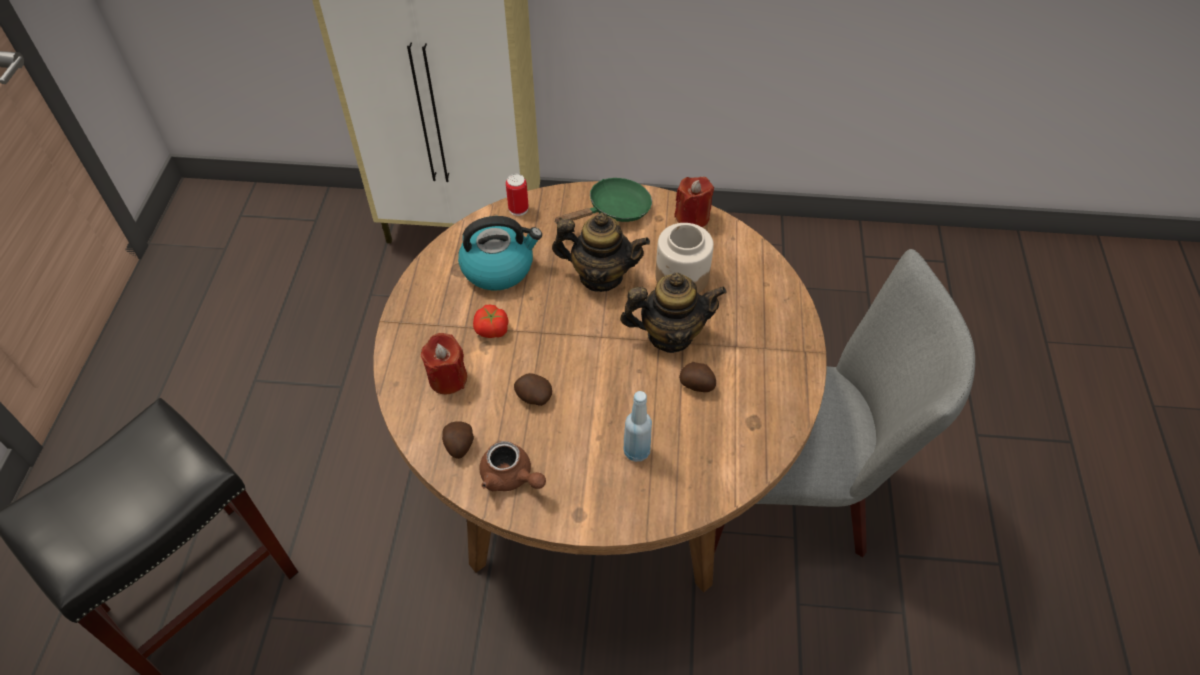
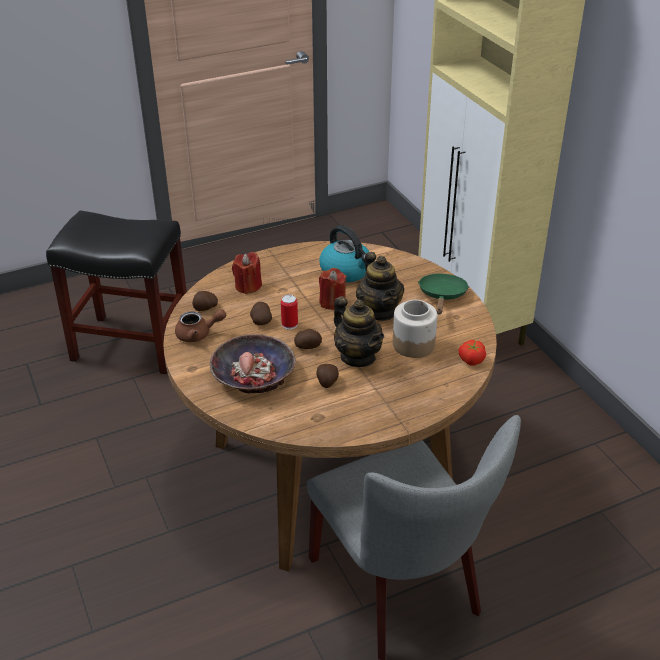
camera: 60 degrees right, 15 degrees down
(492, 329) = (297, 287): tomato -> tomato (471, 360)
(511, 477) = (198, 334): brown teapot -> brown teapot turned 105 degrees counterclockwise
(518, 209) = (402, 260): can -> can (289, 324)
(614, 210) = (442, 296): green frying pan -> green frying pan turned 105 degrees counterclockwise
(619, 372) = (308, 346): none -> potato
(637, 451) = (254, 375): blue bottle -> bowl
(692, 217) = (473, 330): red candle -> red candle (332, 302)

